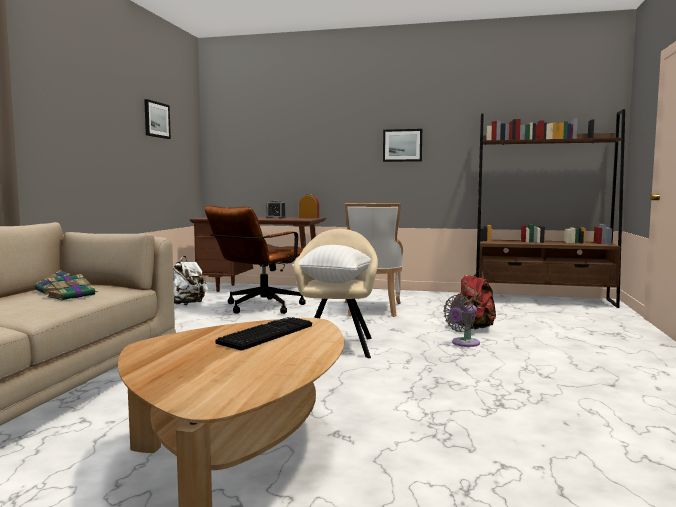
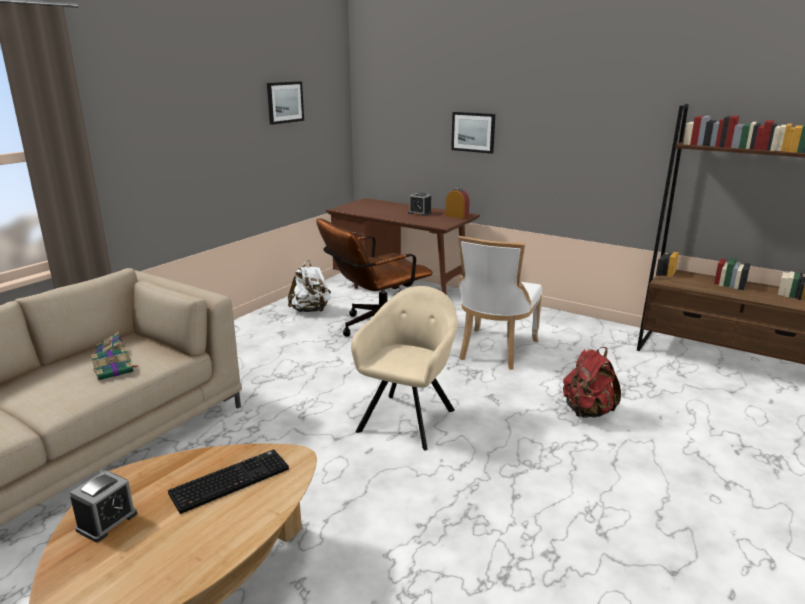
camera: 20 degrees right, 15 degrees up
(171, 361) = (107, 521): none -> alarm clock
(335, 281) = (402, 356): white pillow -> none
(402, 145) = (577, 134): picture -> picture (473, 132)
(463, 343) = (552, 442): grey fan -> none

